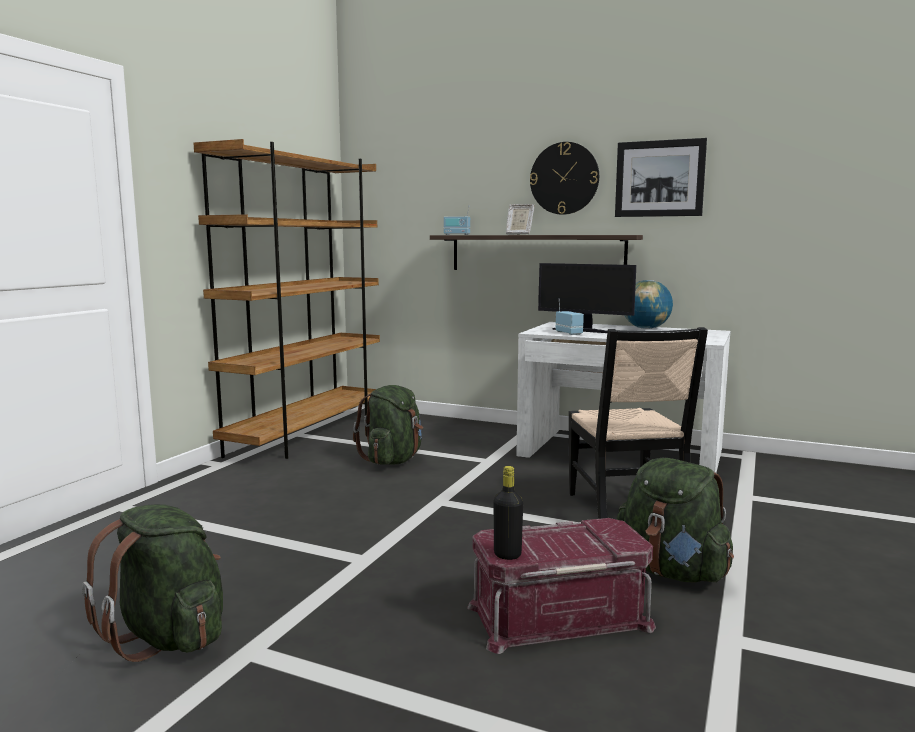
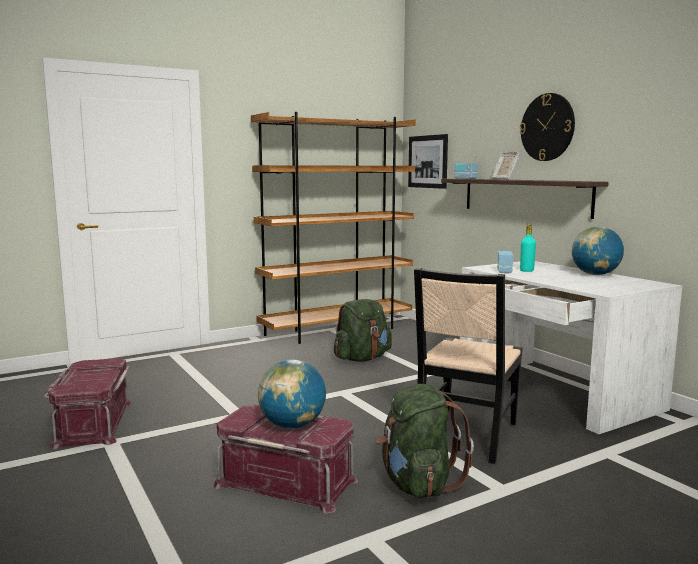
camera: 35 degrees right, 0 degrees up
(169, 636) = (92, 423): green backpack -> red storage box
(507, 555) = (234, 421): black bottle -> none
(568, 540) = (292, 425): none -> globe
(585, 331) = (526, 271): monitor -> turquoise bottle
(659, 178) = (625, 125): picture -> picture (428, 161)

